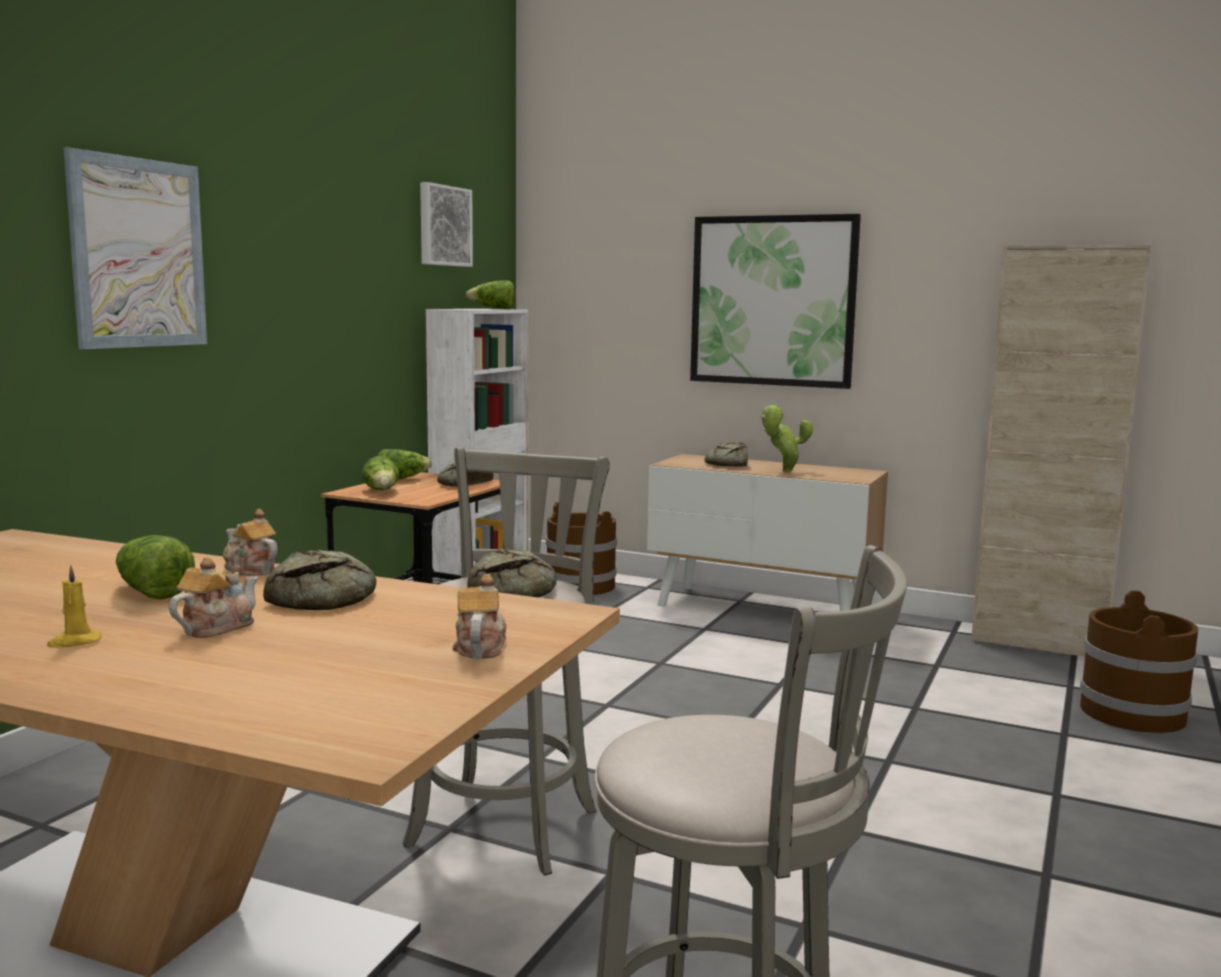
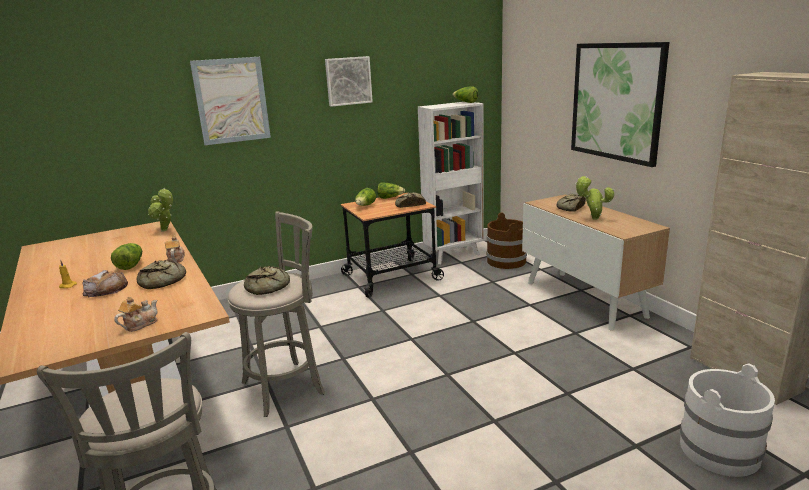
camera: 40 degrees right, 10 degrees up
(67, 542) = (165, 230): none -> potted plant
(216, 627) = (106, 289): teapot -> bread
(443, 226) = (435, 58): picture -> picture (348, 81)
(1133, 713) = (719, 450): brown bucket -> white bucket

